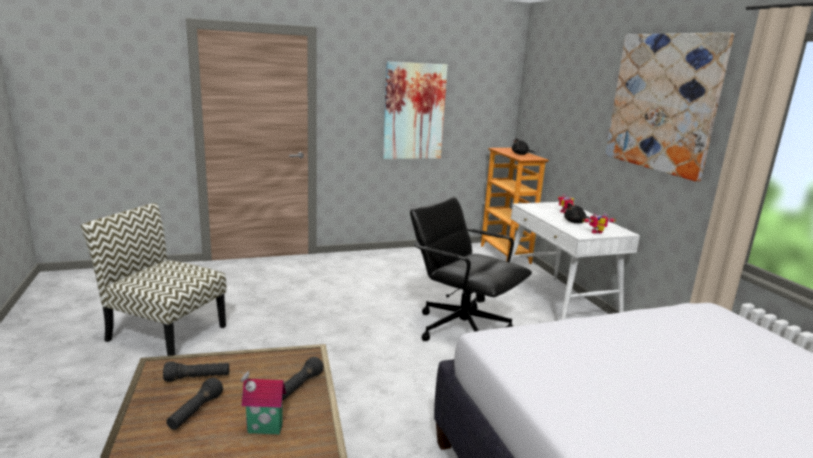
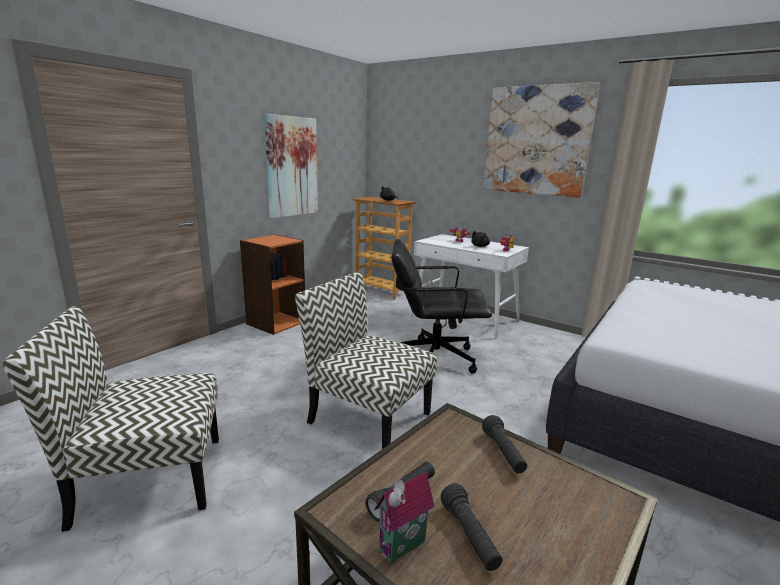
camera: 35 degrees left, 0 degrees up
(264, 430) = (555, 512): toy house -> toy house (404, 548)
(335, 352) = (367, 417): none -> chair
(368, 258) = (276, 323): none -> orange bookcase

